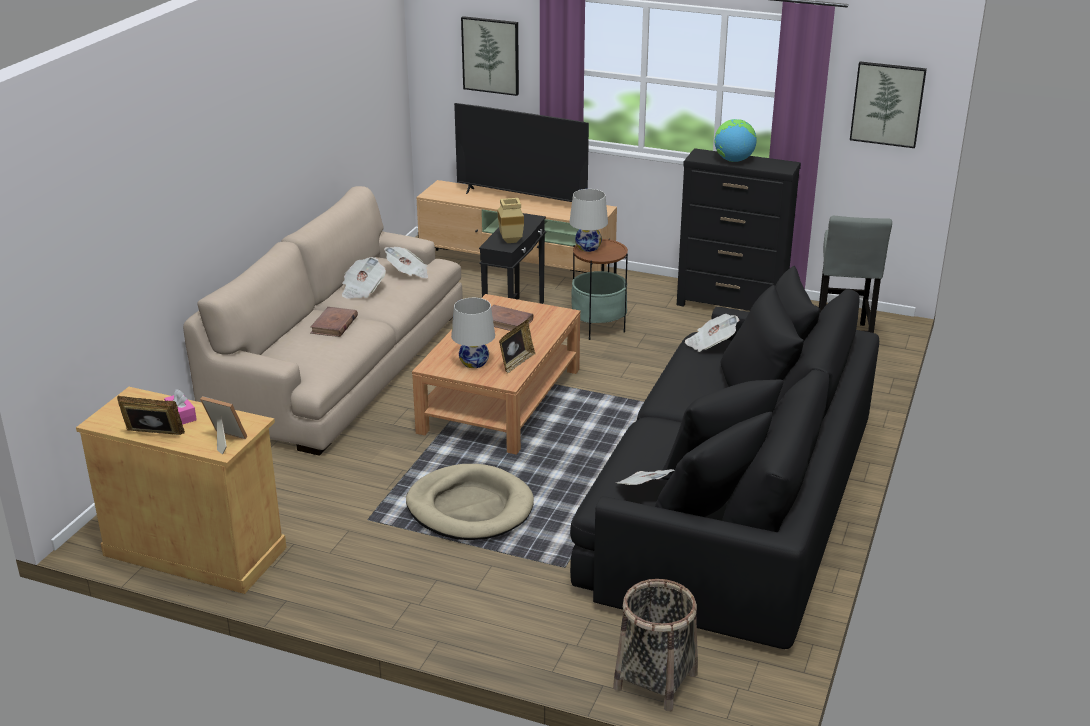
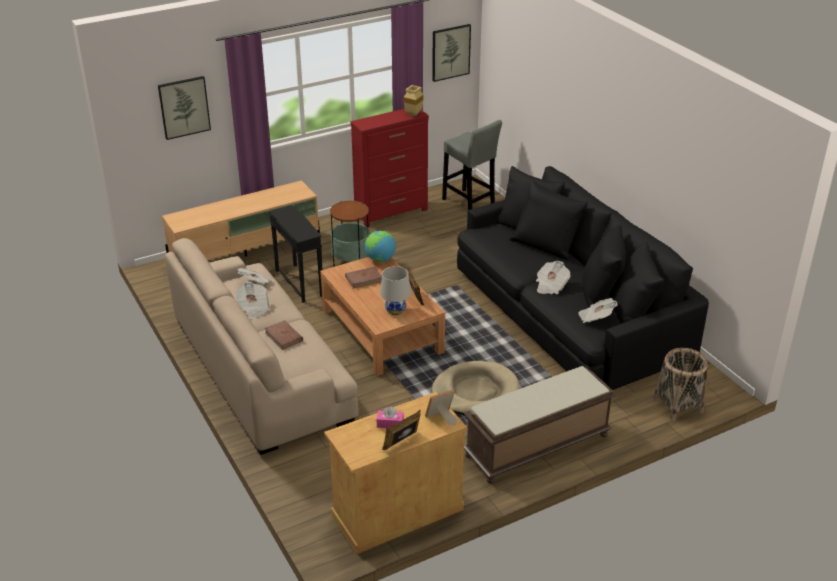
camera: 50 degrees left, 5 degrees up
(420, 597) = (536, 446): none -> brown bench
(509, 241) = (306, 230): beige vase -> beige vase (413, 115)
(522, 200) = (242, 202): television -> none
(588, 247) = (341, 212): white table lamp -> none
(710, 344) = (486, 233): newspaper -> newspaper (550, 286)
(731, 306) = (392, 213): black dresser -> red dresser
(733, 160) = (385, 119): globe -> globe (380, 259)

